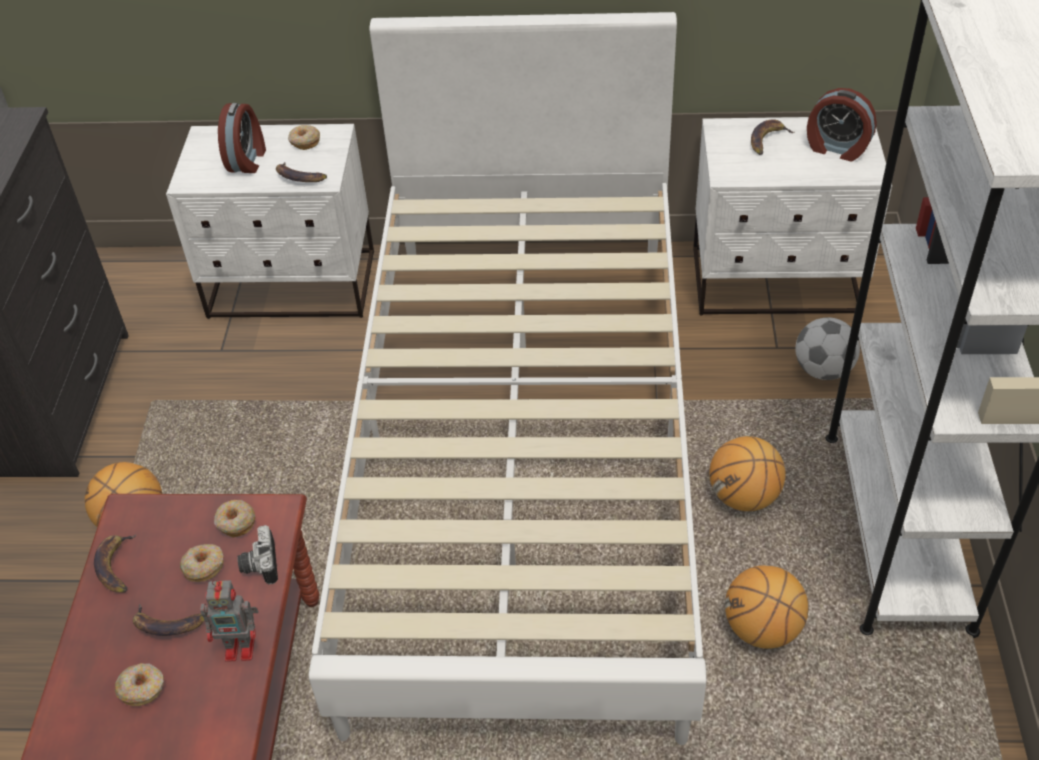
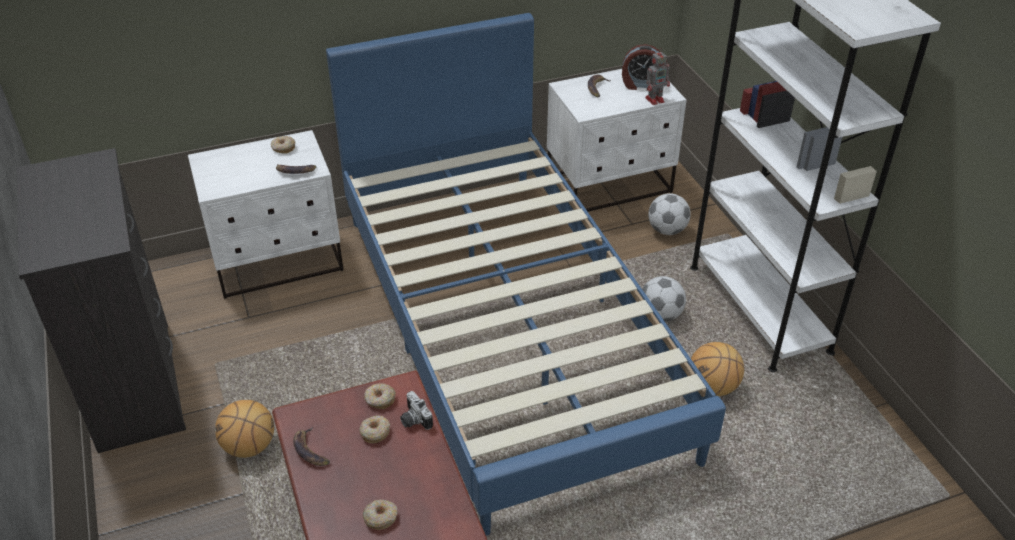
camera: 25 degrees left, 5 degrees down
(167, 624) = (372, 474): banana -> none
(242, 646) = (434, 471): toy robot -> toy robot (655, 99)
(247, 160) = (248, 168): alarm clock -> none
(524, 454) = (507, 327): white bed -> blue bed
(744, 497) = (660, 315): basketball -> football

